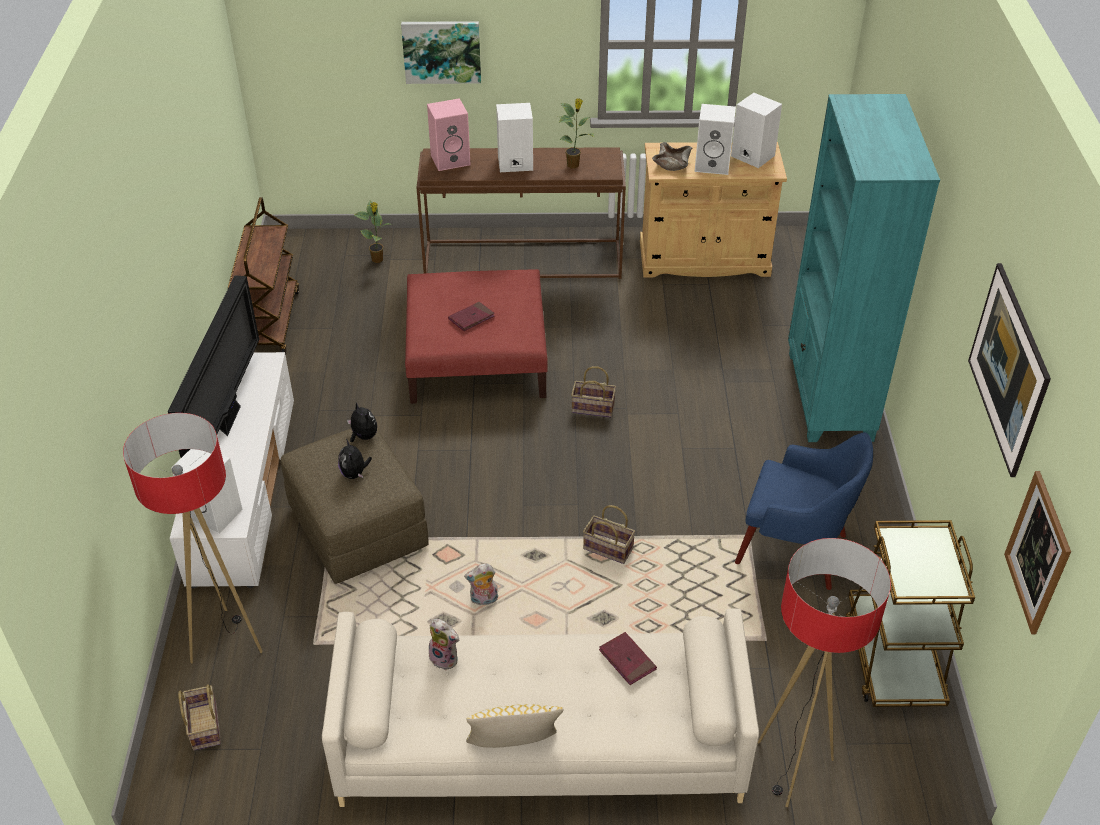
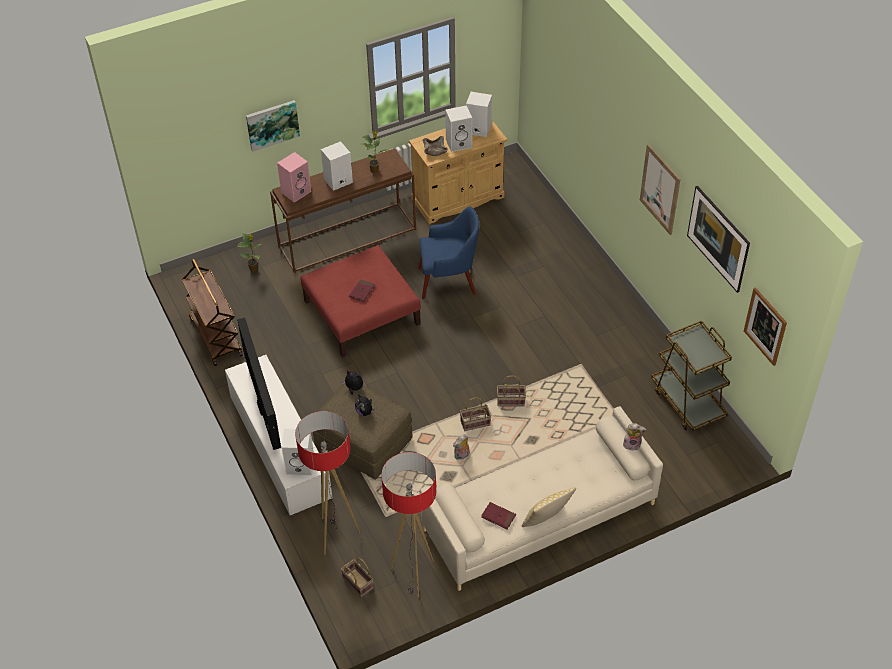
camera: 25 degrees left, 5 degrees up
(445, 658) = (483, 491): plush toy -> plush toy (632, 444)
(591, 408) = (451, 321): basket -> basket (474, 423)
(627, 660) = (574, 454): red book -> red book (498, 516)
(792, 769) = (668, 478): floor lamp -> floor lamp (414, 576)
(795, 550) = (609, 363): blue armchair -> blue armchair (449, 281)
(828, 396) = (578, 265): turquoise bookcase -> none
(954, 275) = (660, 189): none -> picture

